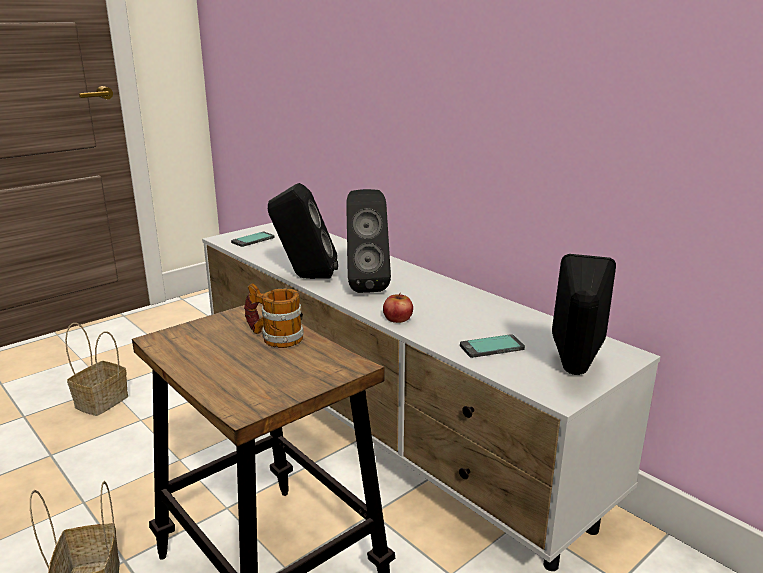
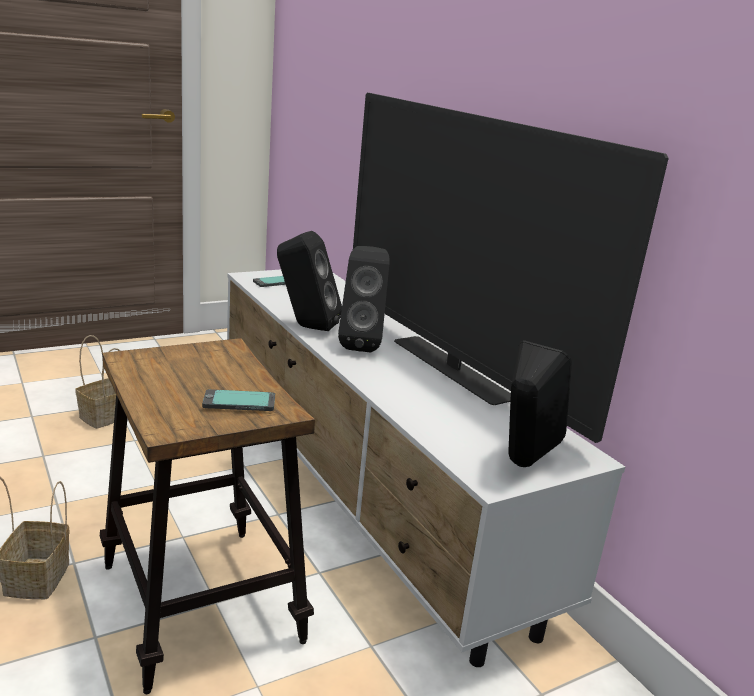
camera: 10 degrees right, 0 degrees up
(275, 337) = (230, 375): mug -> none
(397, 318) = (374, 381): apple -> none
(460, 295) = (451, 369): none -> television
(492, 347) = (452, 425): phone -> phone (239, 402)

